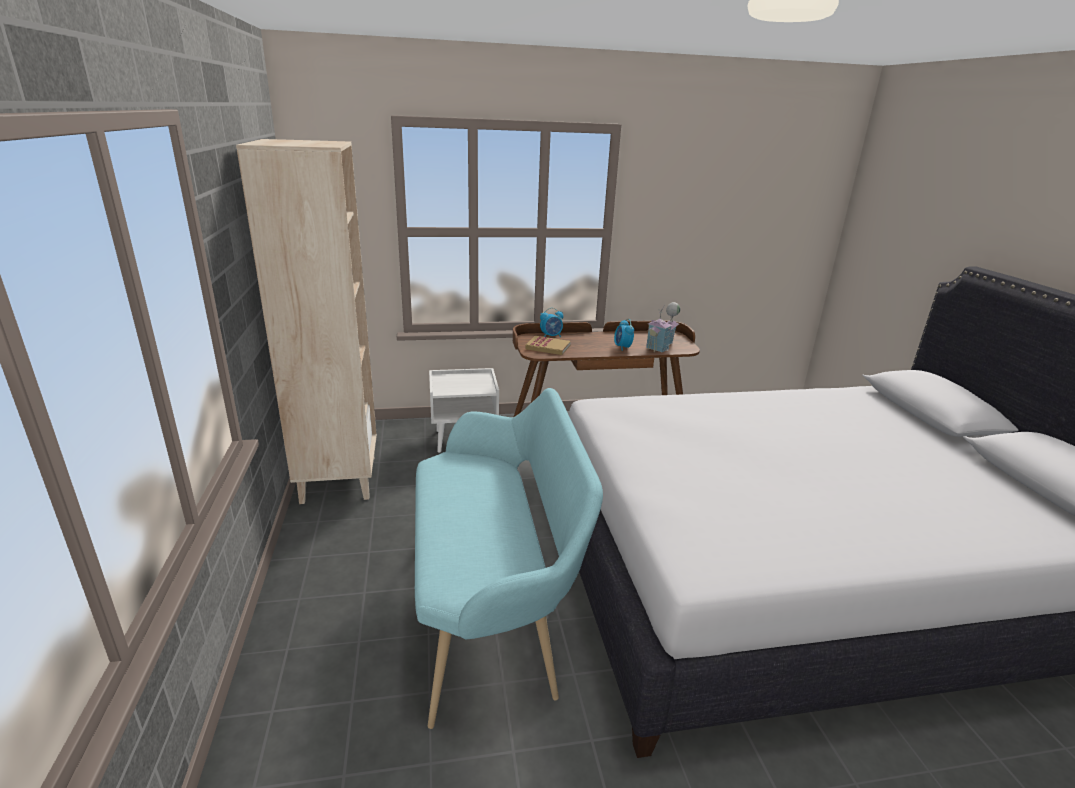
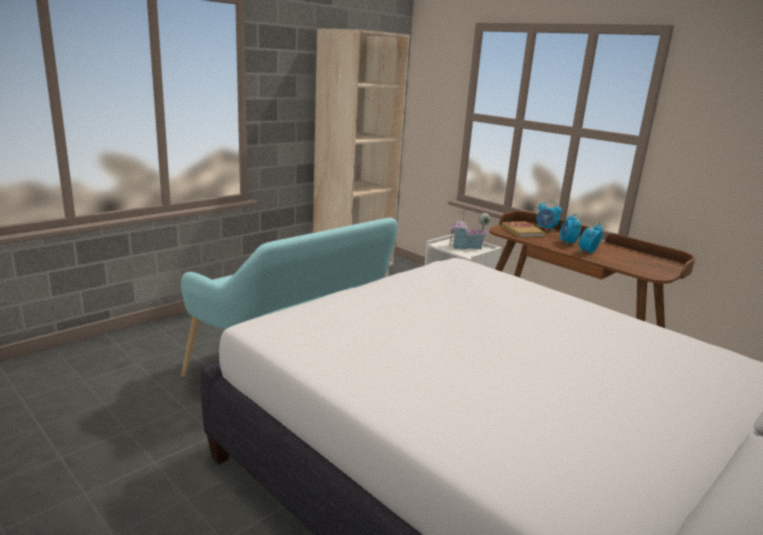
camera: 55 degrees right, 5 degrees down
(594, 344) = (567, 243): none -> alarm clock
(661, 346) = (631, 264): toy house -> toy house (466, 247)

